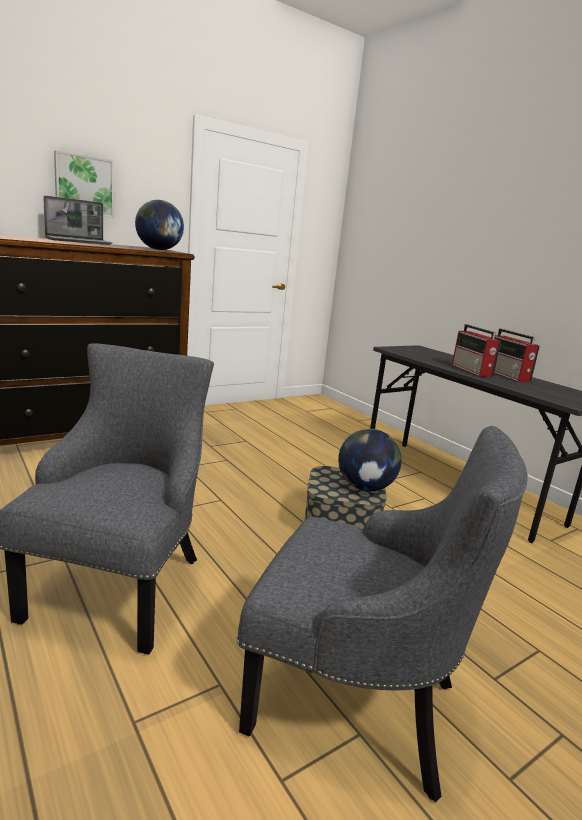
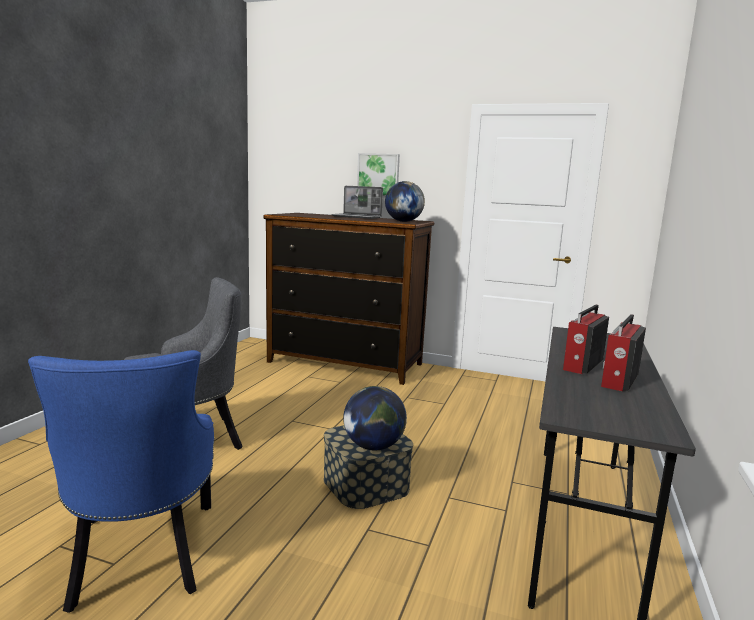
camera: 55 degrees right, 5 degrees down
(349, 702) = (142, 551): grey armchair -> blue armchair

